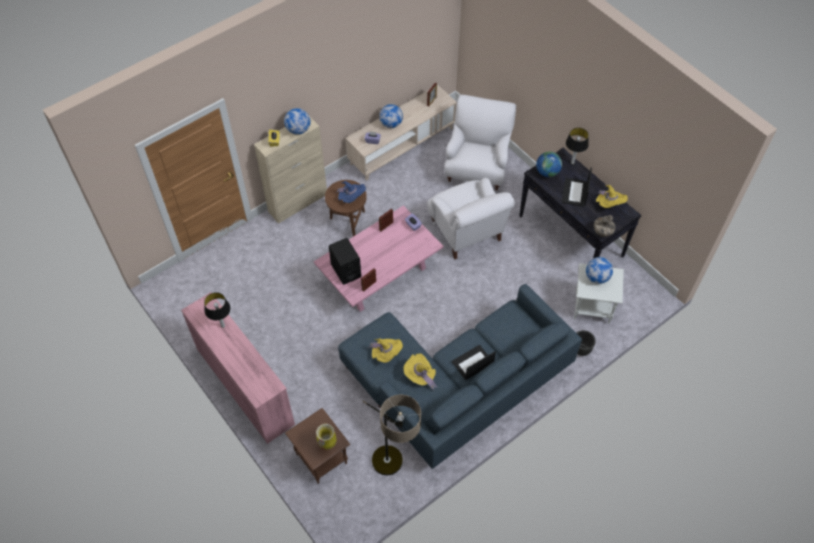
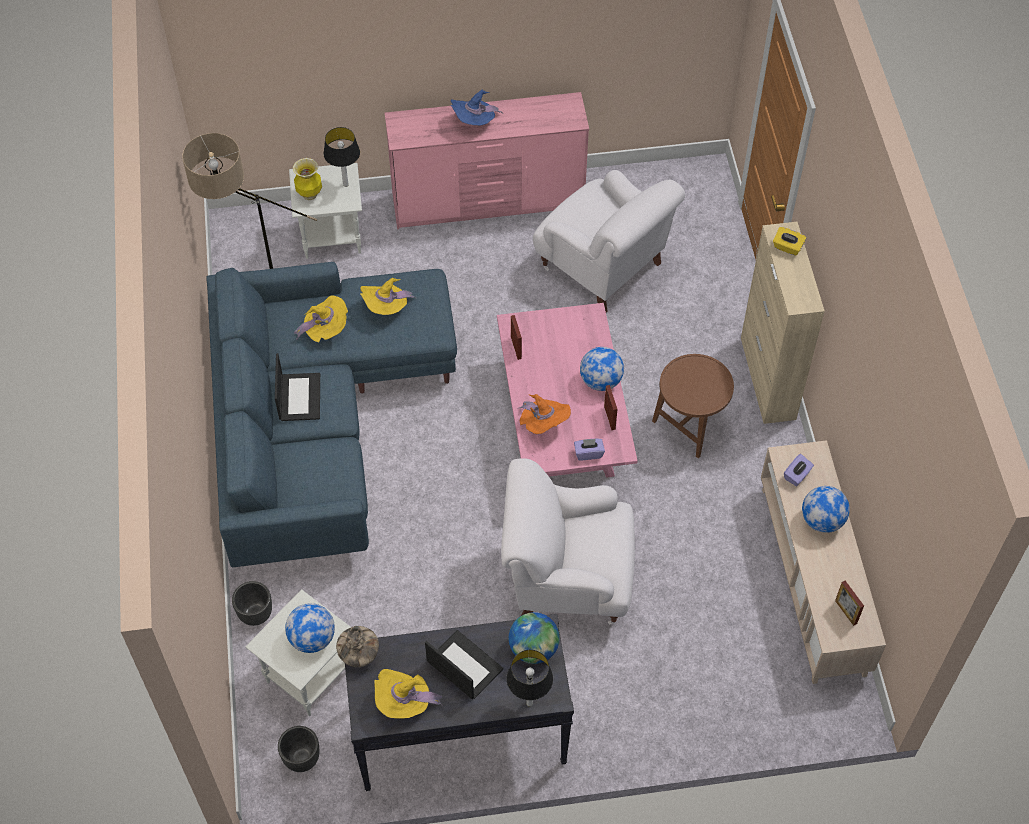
camera: 120 degrees right, 0 degrees up
(223, 326) = (525, 122): table lamp -> table lamp (345, 184)
(298, 130) = (794, 285): globe -> globe (600, 381)
(321, 458) = (333, 237): brown side table -> white side table
(345, 270) = (561, 332): black speaker -> none
(351, 198) = (687, 389): blue hat -> blue hat (474, 122)
(409, 251) = (543, 424): none -> orange hat
(477, 169) = (693, 670): white armchair -> white armchair (603, 268)
(631, 288) = (301, 759): none -> black planter

